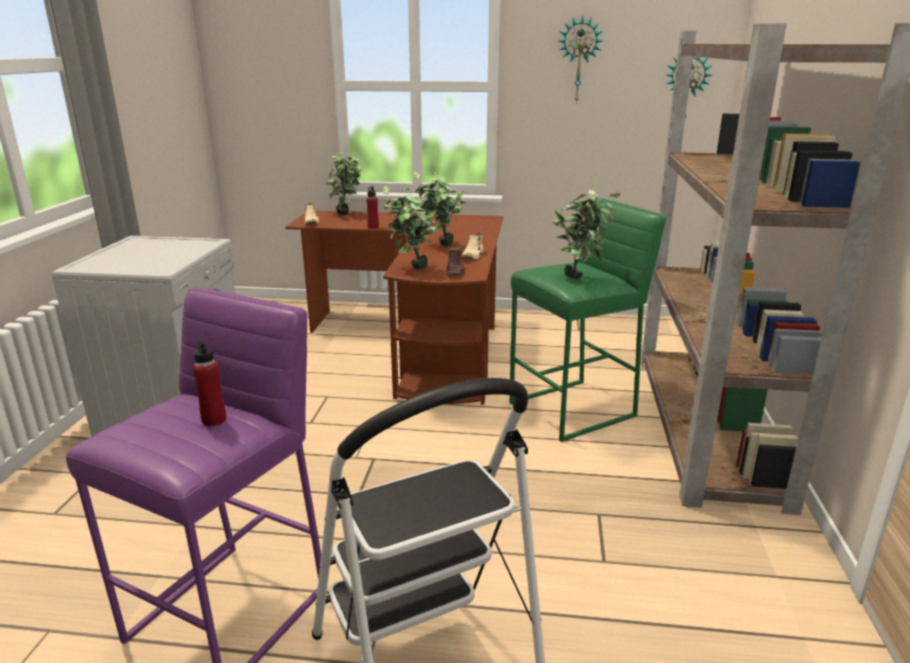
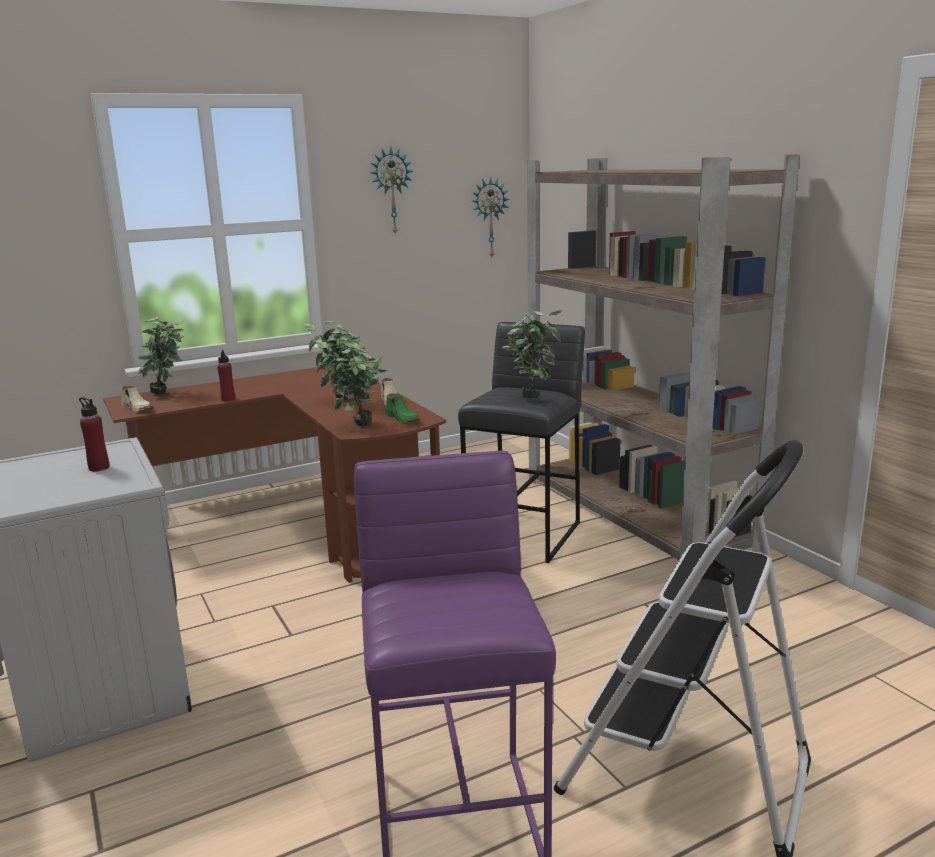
camera: 35 degrees left, 5 degrees down
(214, 420) = (473, 585): red bottle -> red bottle (99, 468)
(455, 271) = (403, 419): brown shoe -> green shoe
(574, 409) = (524, 534): green stool -> grey stool

